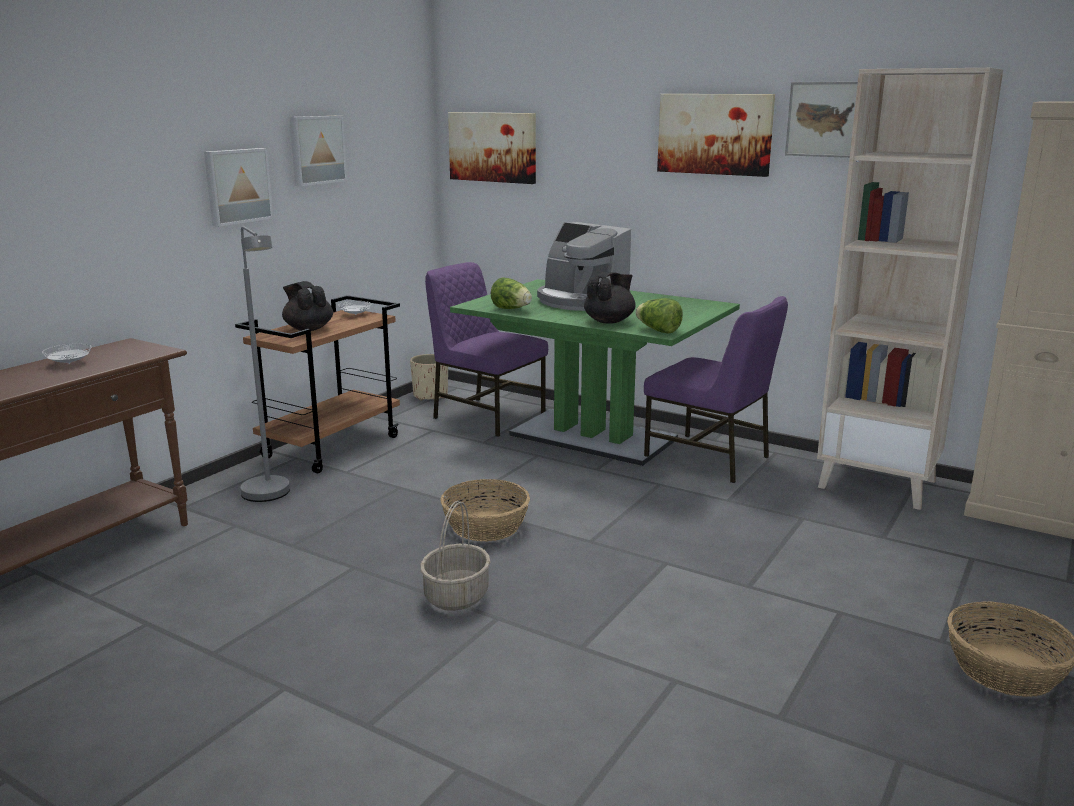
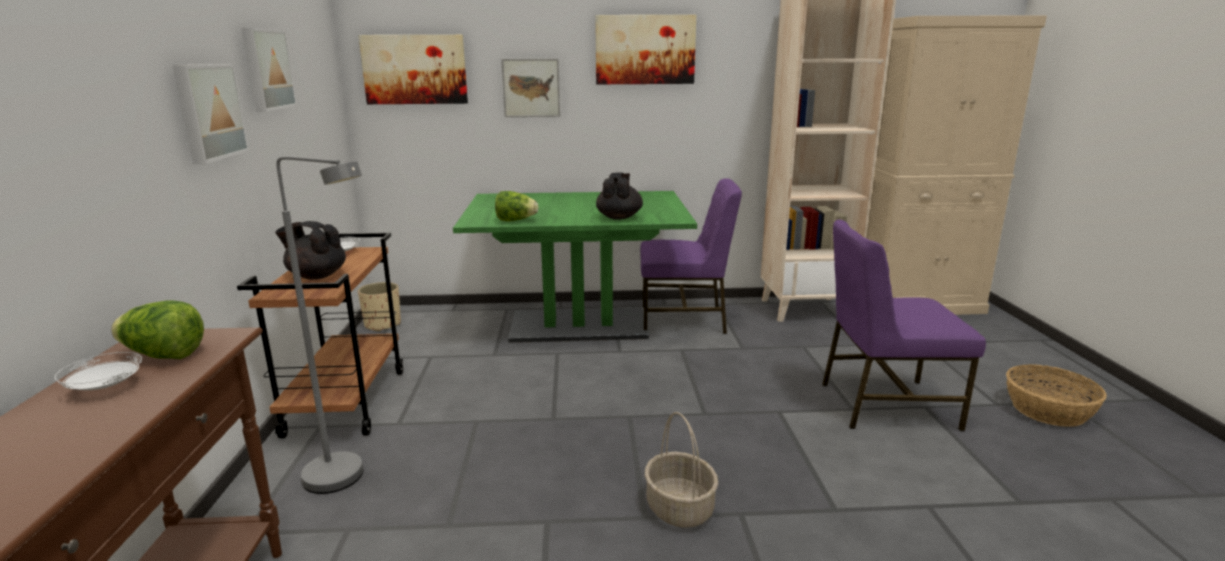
camera: 35 degrees left, 0 degrees up
(485, 526) = (606, 431): basket -> none
(487, 416) = (463, 330): purple chair -> purple chair (884, 404)
(580, 301) = (556, 205): coffee machine -> none
(658, 331) = (671, 218): lettuce -> lettuce (163, 355)
(824, 119) = (735, 35): picture -> picture (531, 88)

